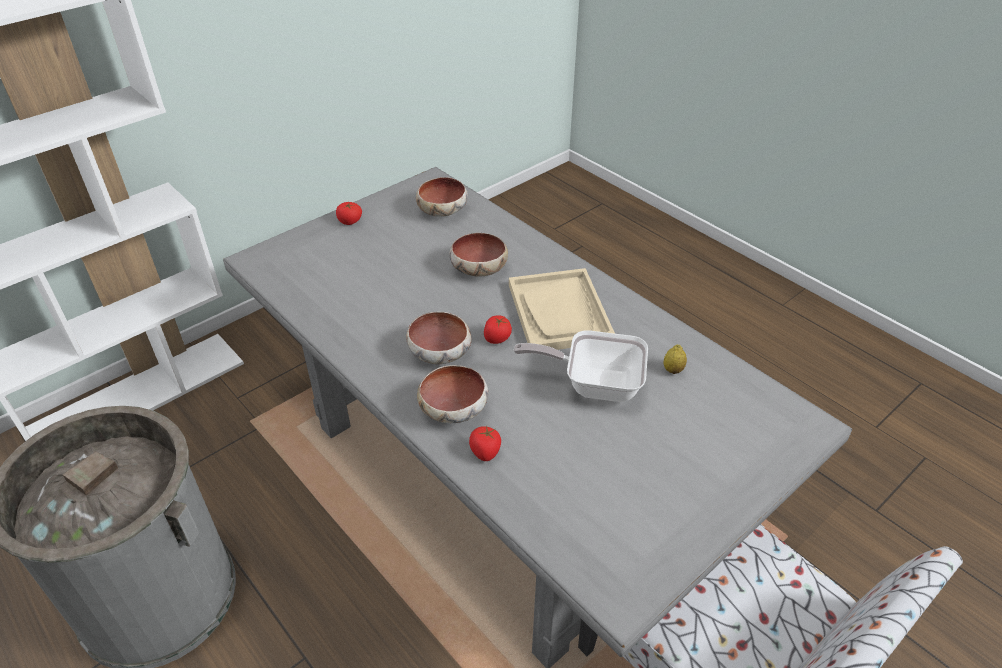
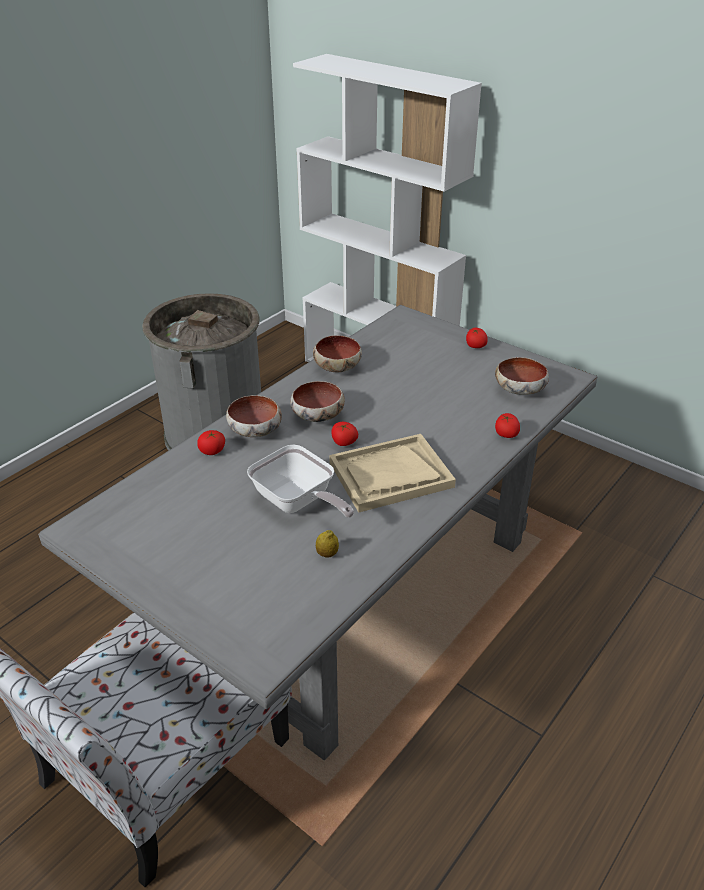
camera: 80 degrees right, 5 degrees down
(478, 269) = (436, 421): bowl -> bowl (337, 367)
(512, 232) = (506, 434): none -> tomato
(594, 384) = (297, 503): frying pan -> frying pan turned 135 degrees clockwise

